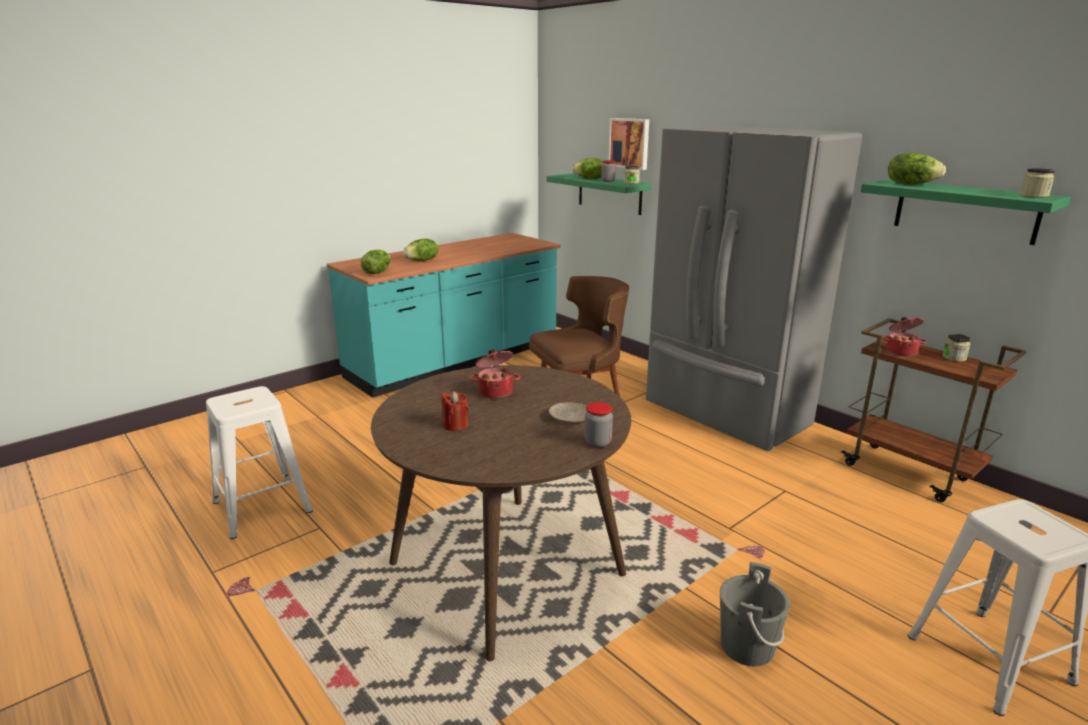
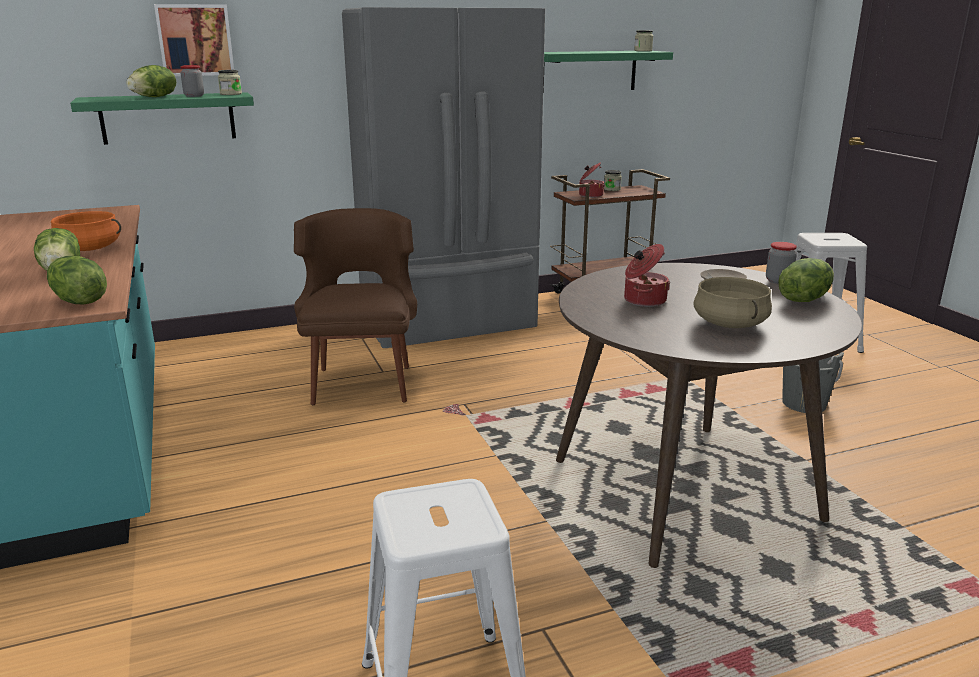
camera: 70 degrees left, 0 degrees up
(455, 425) = (730, 324): red candle -> beige cooking pot
(461, 256) = (89, 248): none -> orange cooking pot
(911, 184) = (563, 52): lettuce -> lettuce (803, 299)

